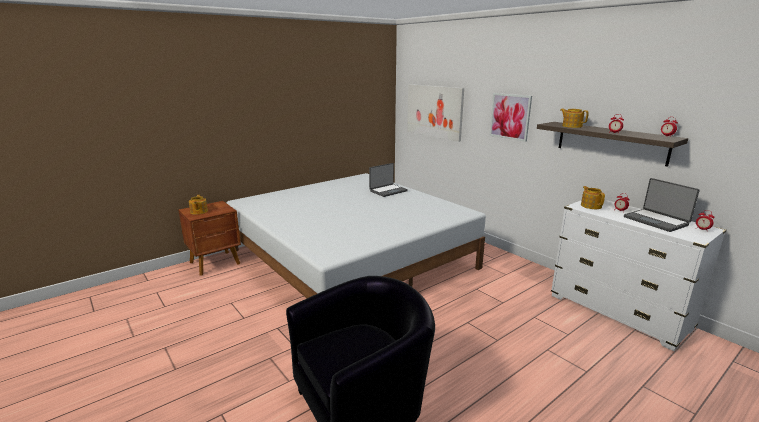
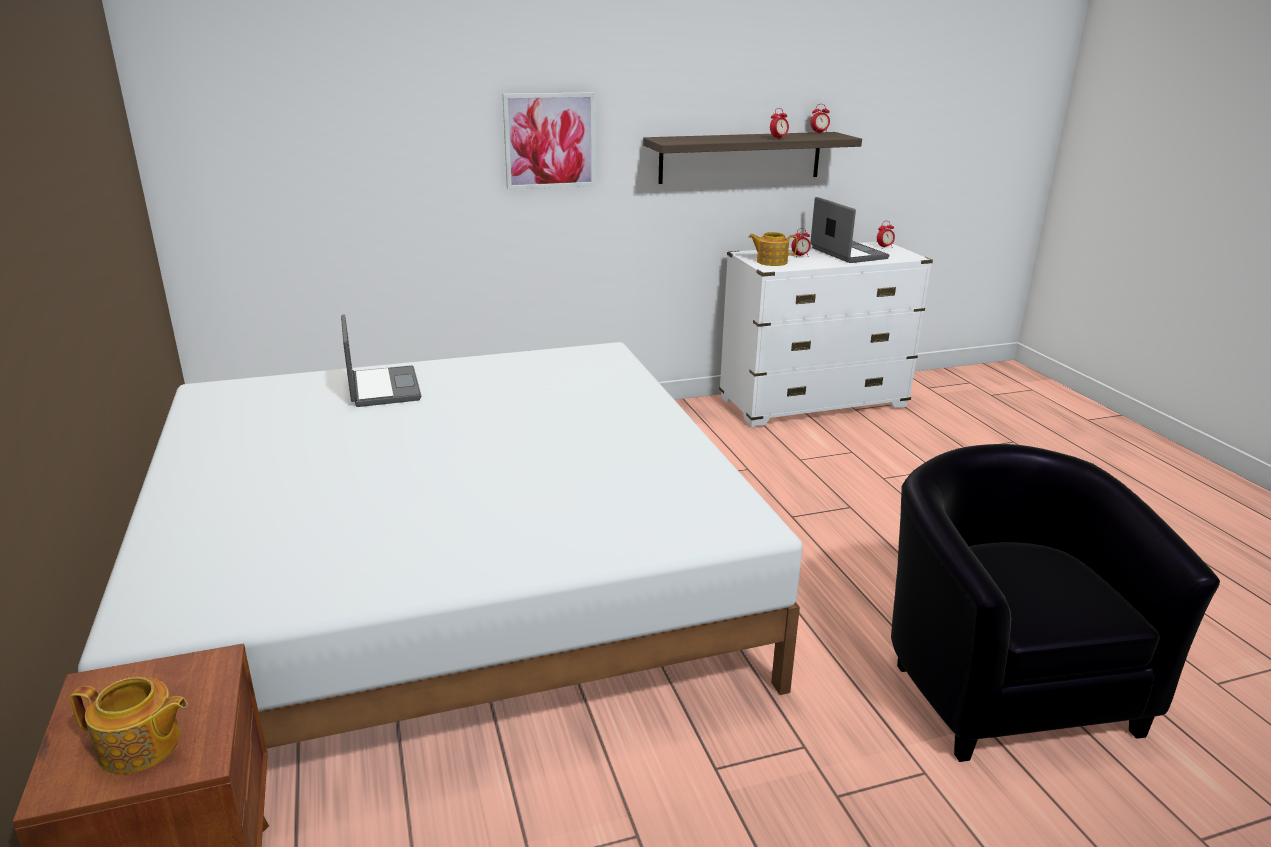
camera: 70 degrees left, 5 degrees up
(434, 111) = (319, 159): picture -> none
(571, 126) = (702, 139): teapot -> none
(656, 221) = (847, 253): laptop -> laptop turned 105 degrees counterclockwise

